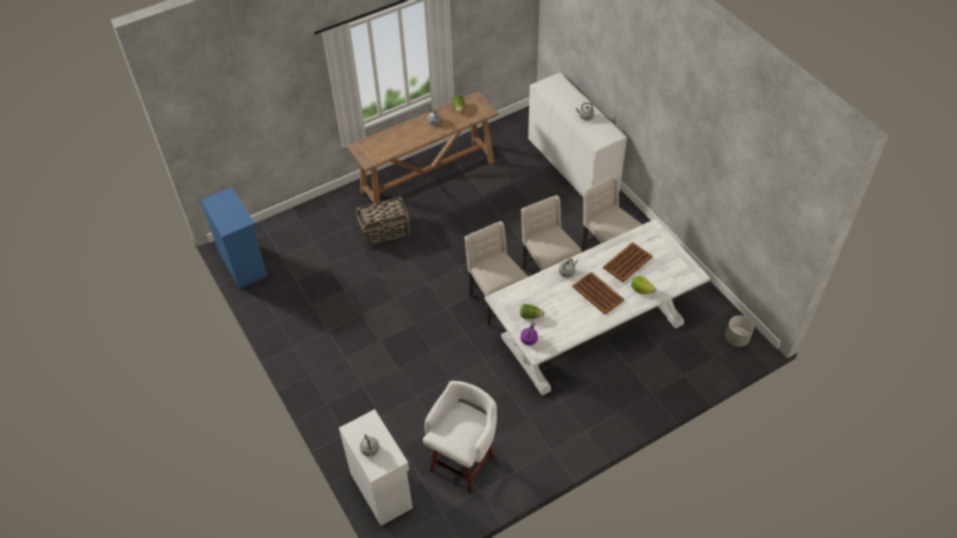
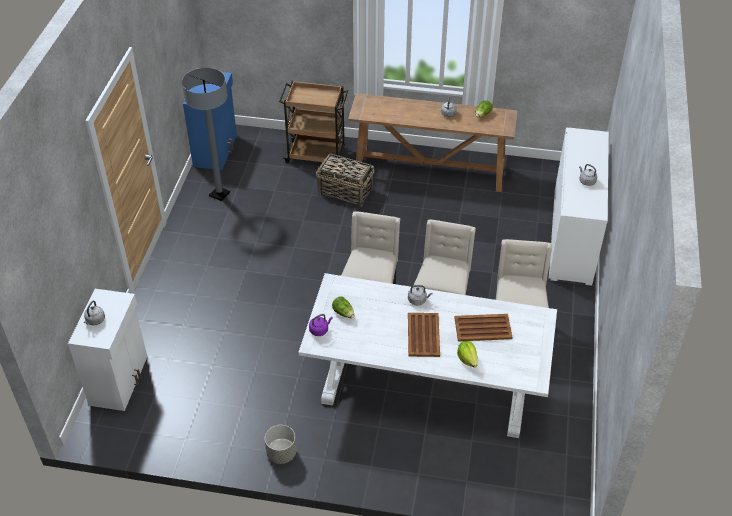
camera: 40 degrees right, 5 degrees down
(289, 296) = (219, 194): none -> grey floor lamp
(330, 217) = (316, 155): none -> brown cart
(463, 461) = (200, 406): white stool -> none
(737, 338) = (558, 488): grey planter -> grey planter (281, 453)

